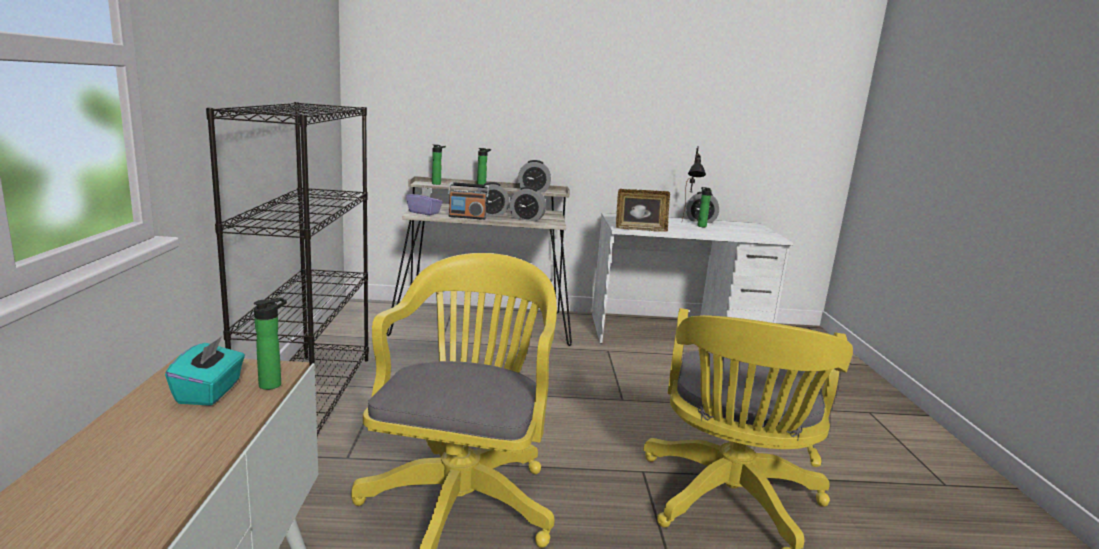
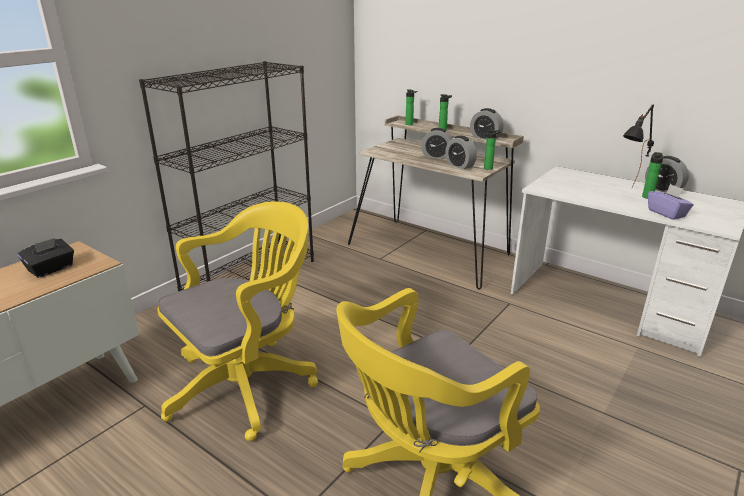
camera: 40 degrees right, 10 degrees up
(210, 392) = (51, 269): turquoise tissue box -> black tissue box
(273, 384) = (82, 273): bottle -> bottle (489, 168)
(424, 212) = (382, 150): purple tissue box -> purple tissue box (666, 213)
(467, 217) = (408, 158): radio -> none
(640, 229) = (558, 191): picture frame -> none

